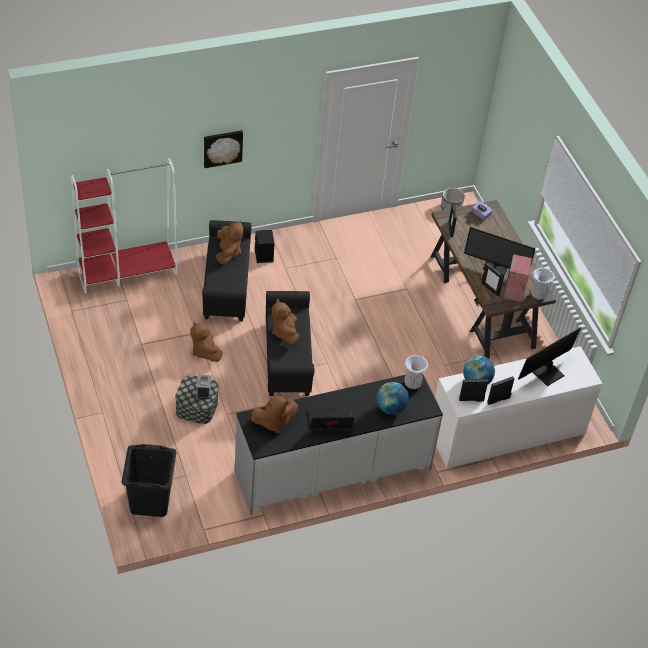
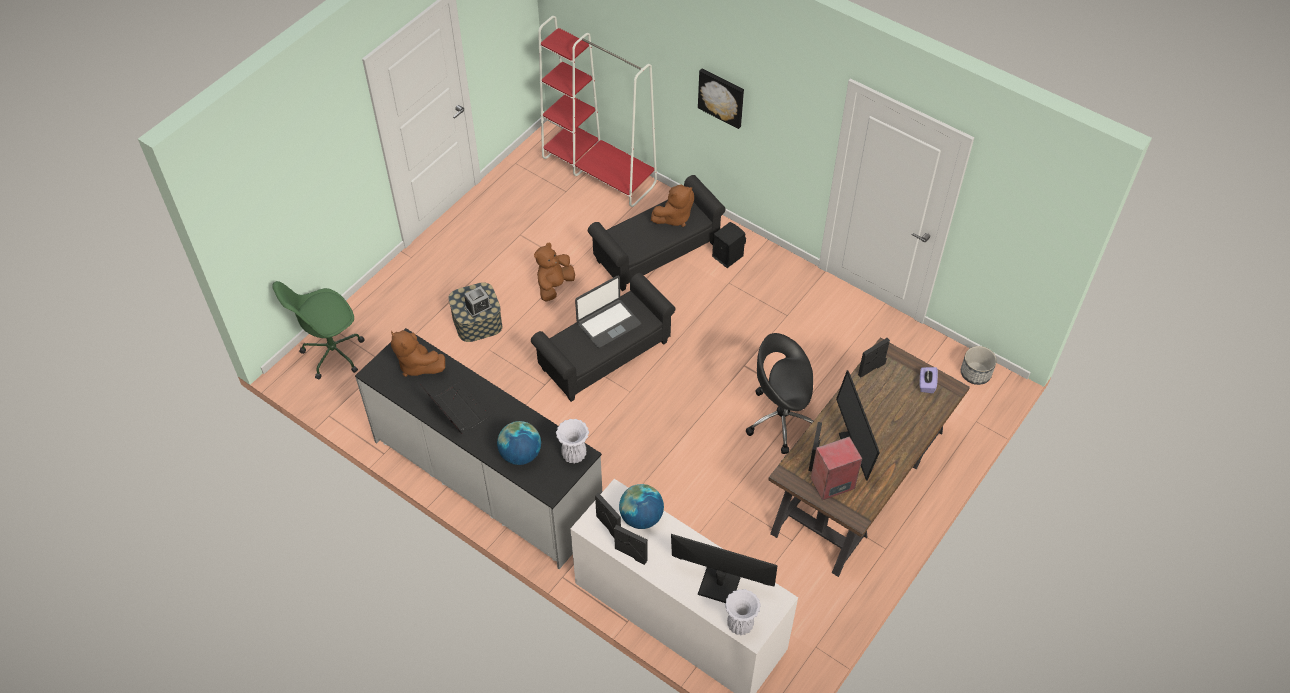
camera: 60 degrees right, 5 degrees up
(150, 501) = (332, 354): black laundry basket -> green office chair
(285, 332) = (608, 323): brown plush toy -> laptop
(409, 307) = (779, 419): none -> black office chair
(538, 295) = (851, 511): white vase -> white vase (739, 625)

